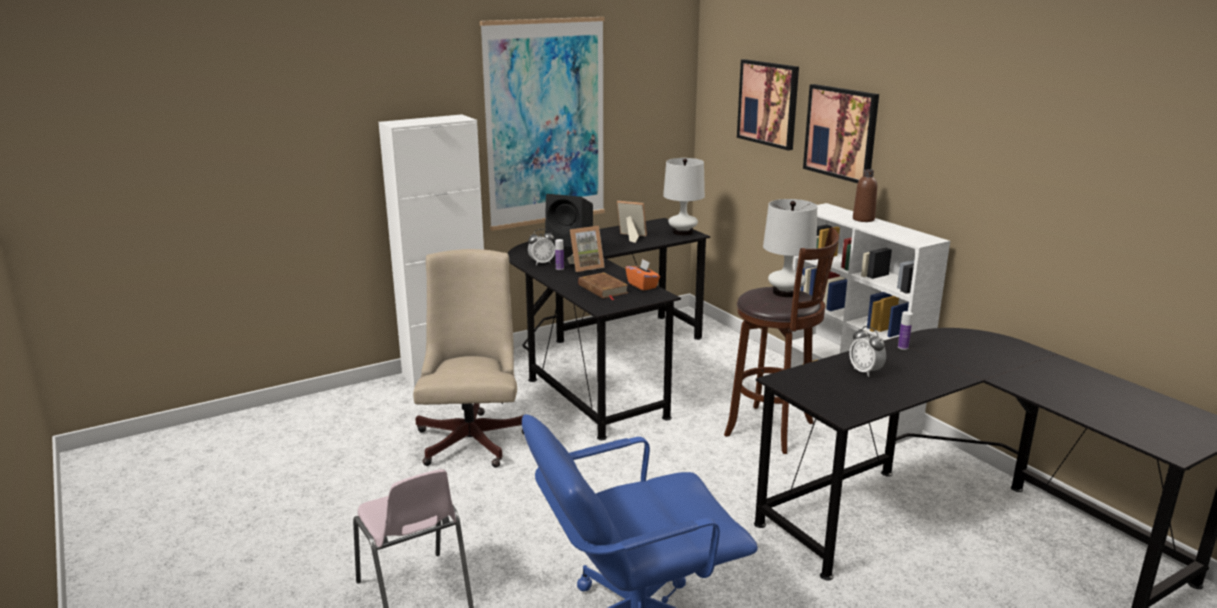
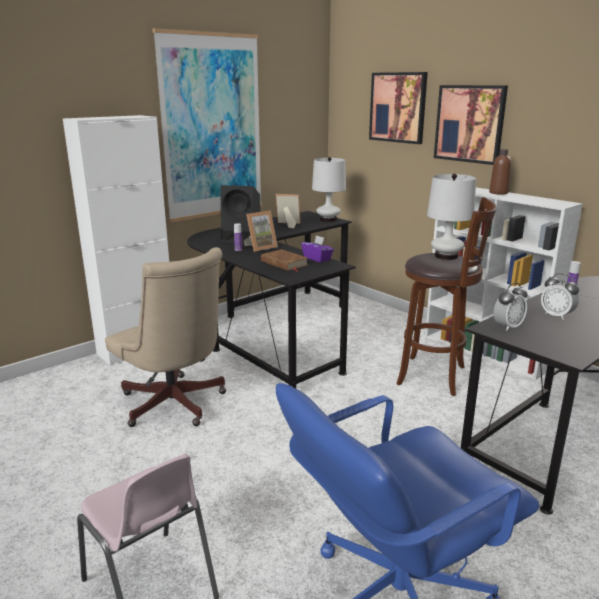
camera: 10 degrees left, 0 degrees up
(473, 437) = (175, 406): beige office chair -> beige office chair turned 150 degrees clockwise
(541, 263) = (220, 246): alarm clock -> alarm clock (507, 327)
(642, 285) = (317, 259): orange tissue box -> purple tissue box

